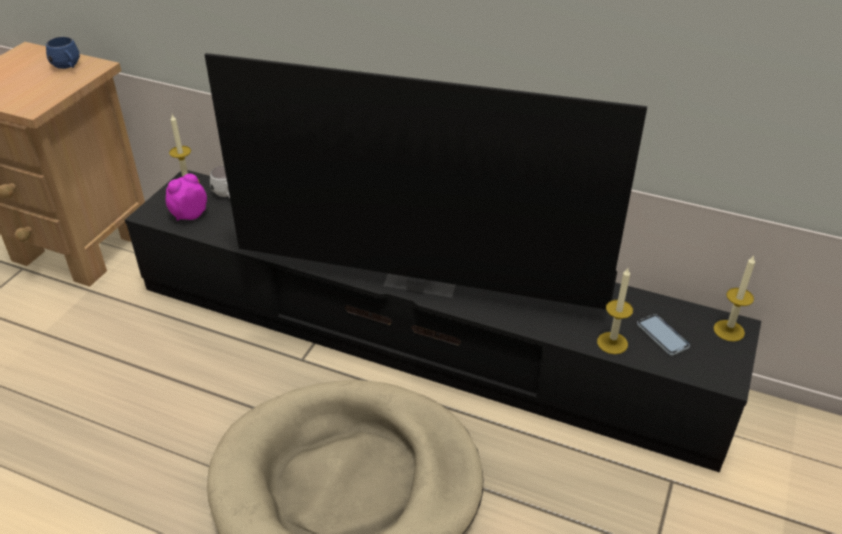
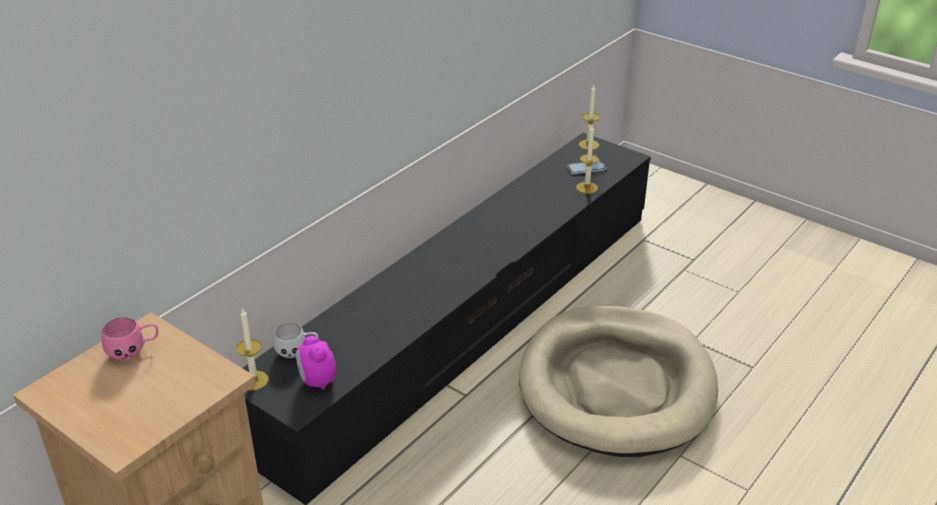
camera: 75 degrees left, 5 degrees down
(68, 67) = (134, 351): blue mug -> pink mug
(424, 276) = (483, 252): television -> none

